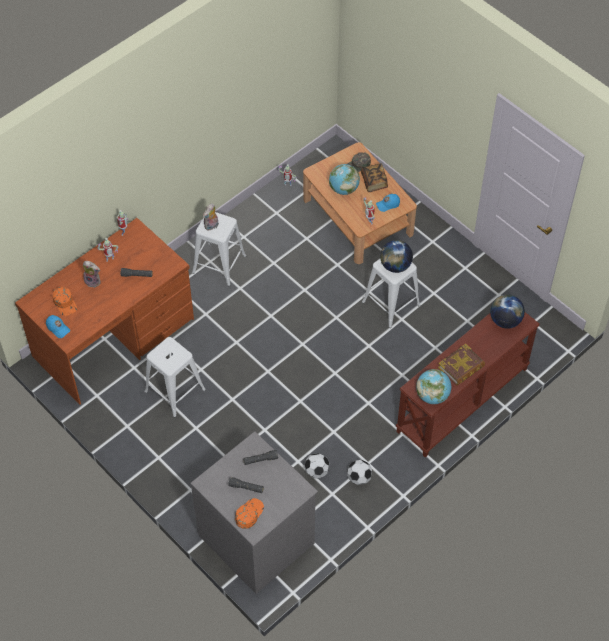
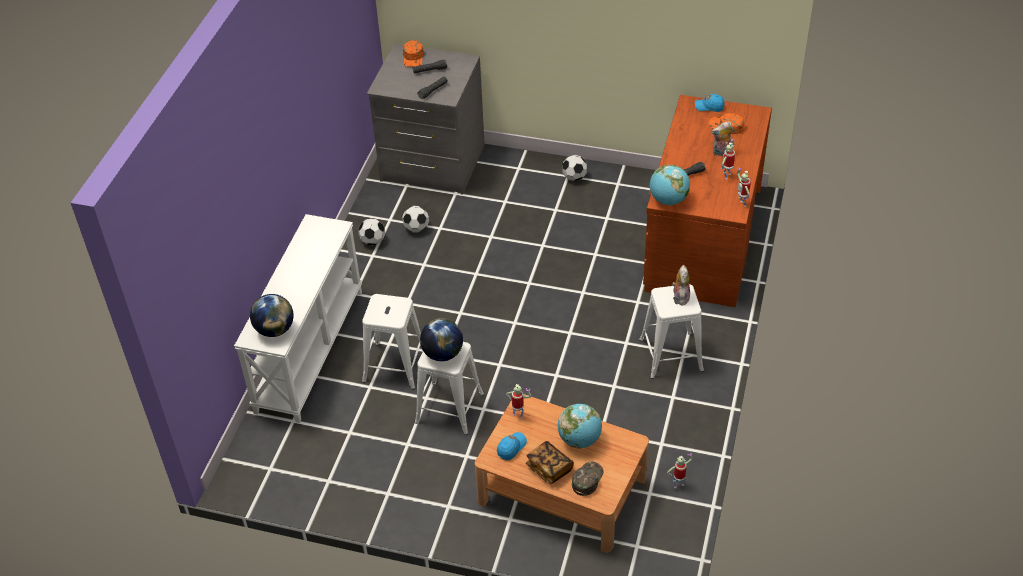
camera: 150 degrees right, 10 degrees down
(154, 452) = (574, 177): none -> football
(174, 390) = (602, 227): white stool -> white stool (395, 365)
(432, 395) = (315, 229): globe -> globe (668, 200)
(461, 367) = (299, 265): book -> none
(463, 401) = (309, 350): brown console table -> white console table

